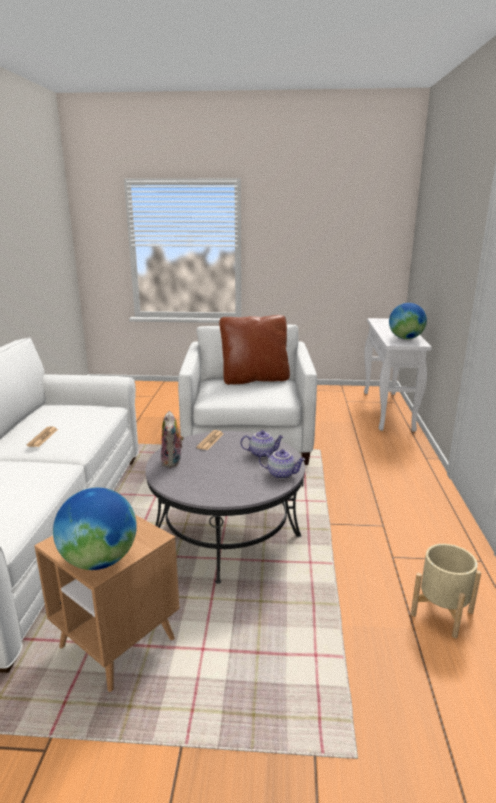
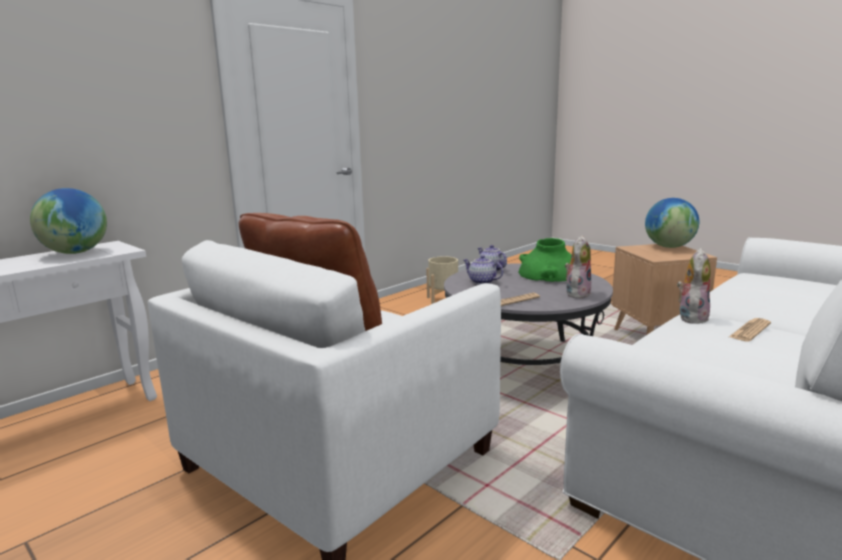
camera: 140 degrees left, 5 degrees down
(78, 445) = (691, 317): none -> plush toy
(220, 483) = (549, 274): none -> green vase

